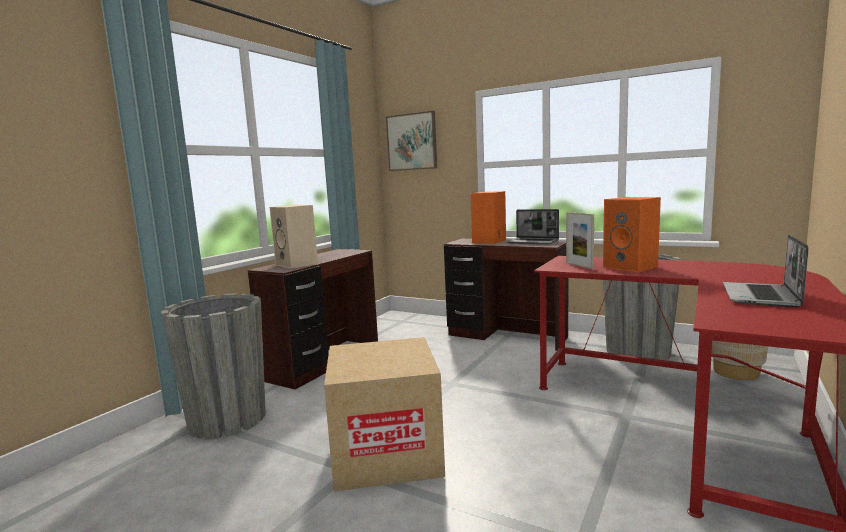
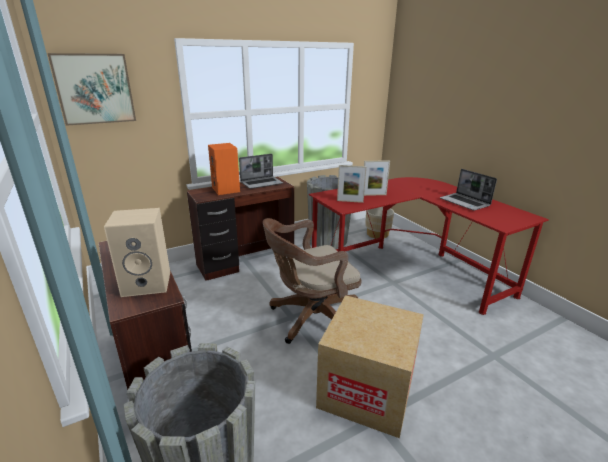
camera: 60 degrees left, 15 degrees up
(462, 392) = (310, 318): none -> brown office chair
(631, 267) = (374, 195): orange speaker -> picture frame

